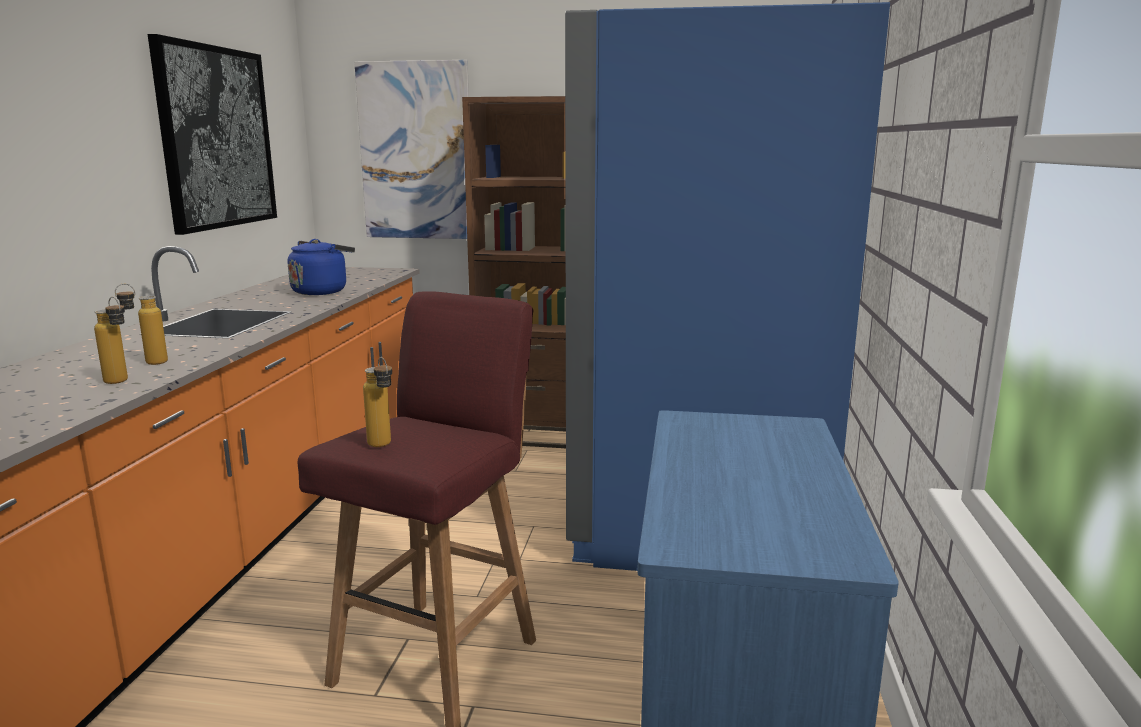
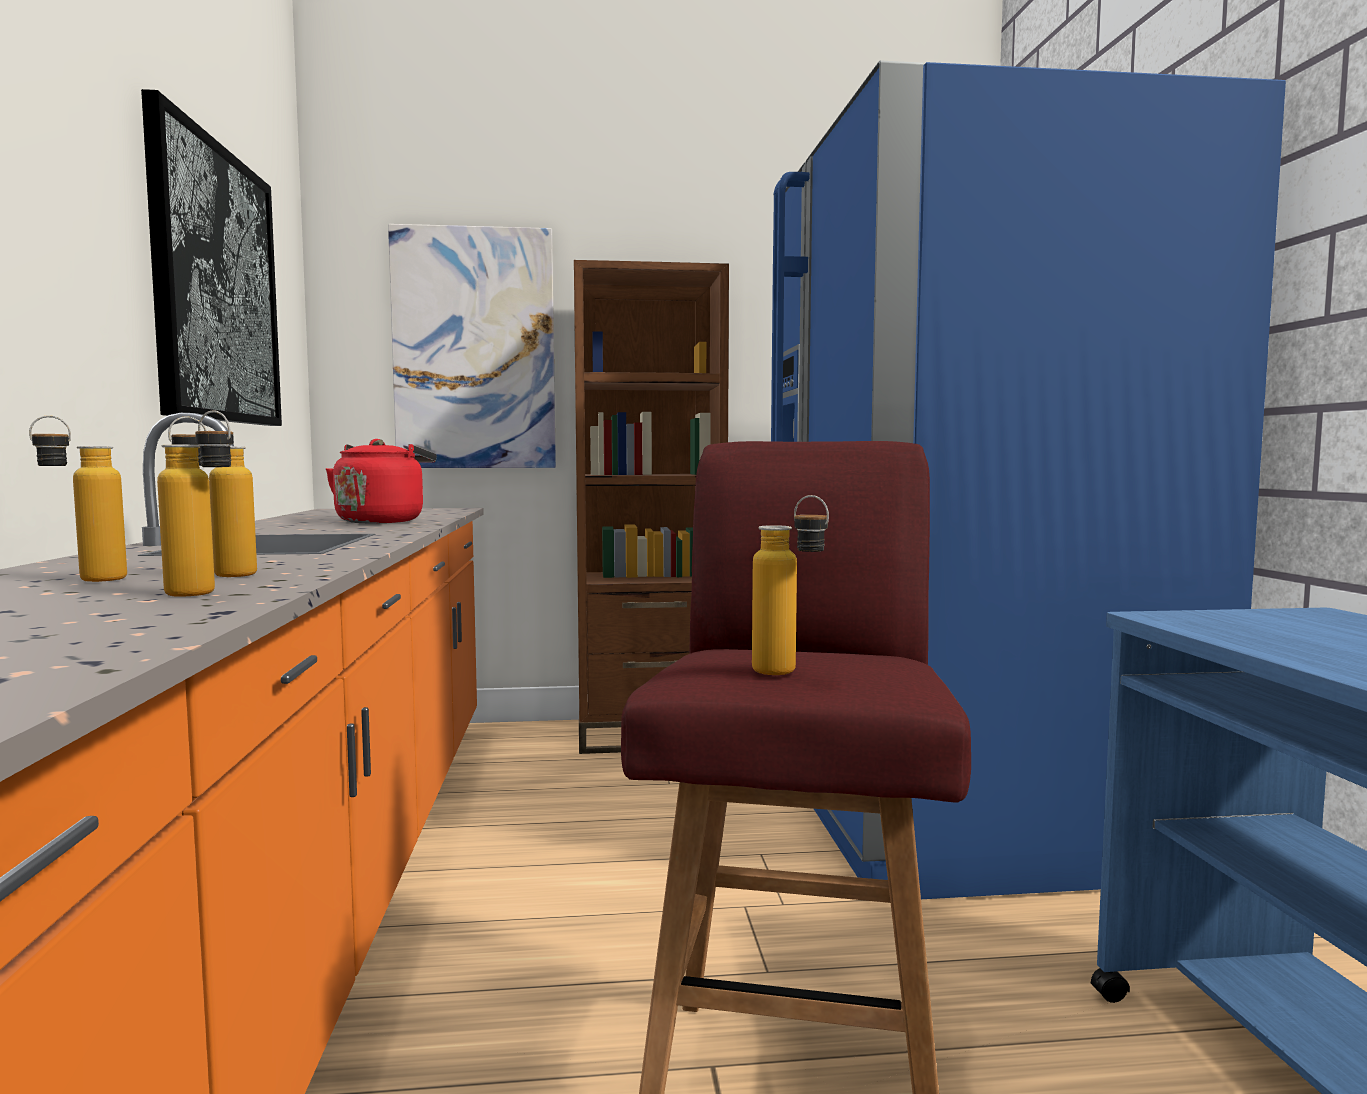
camera: 15 degrees left, 10 degrees down
(87, 363) = (84, 580): none -> bottle
(322, 291) = (382, 521): blue kettle -> red kettle

